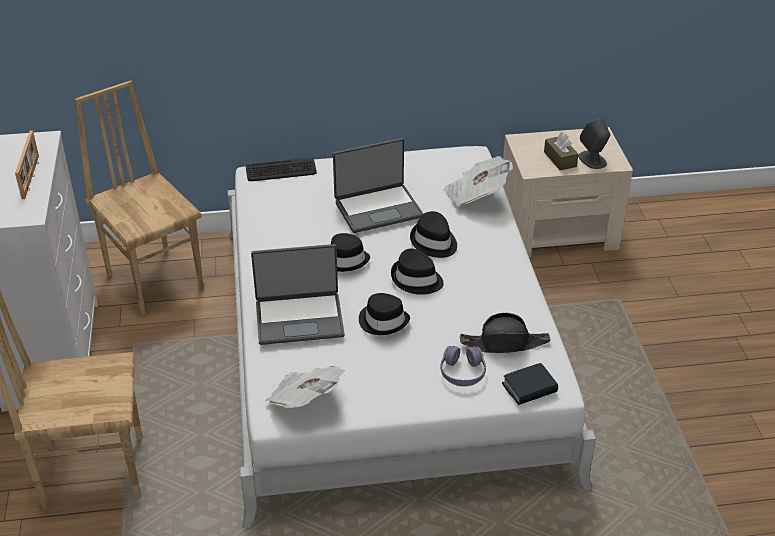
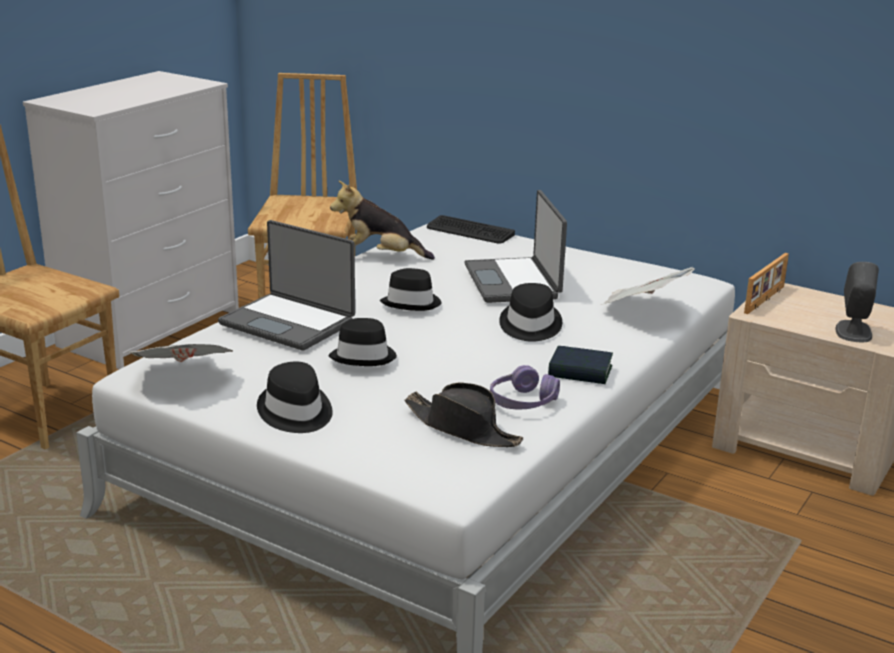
camera: 40 degrees right, 15 degrees down
(31, 177) = (146, 95): picture frame -> picture frame (765, 300)
(260, 225) = (380, 256): none -> plush toy
(378, 208) = (514, 282): laptop -> laptop turned 60 degrees clockwise
(416, 280) = (456, 343): black hat -> black hat (295, 412)
(462, 373) = (370, 429): purple headphones -> purple headphones (522, 402)
(529, 388) = (420, 475): book -> book (580, 372)
(560, 159) = (807, 317): brown tissue box -> none

